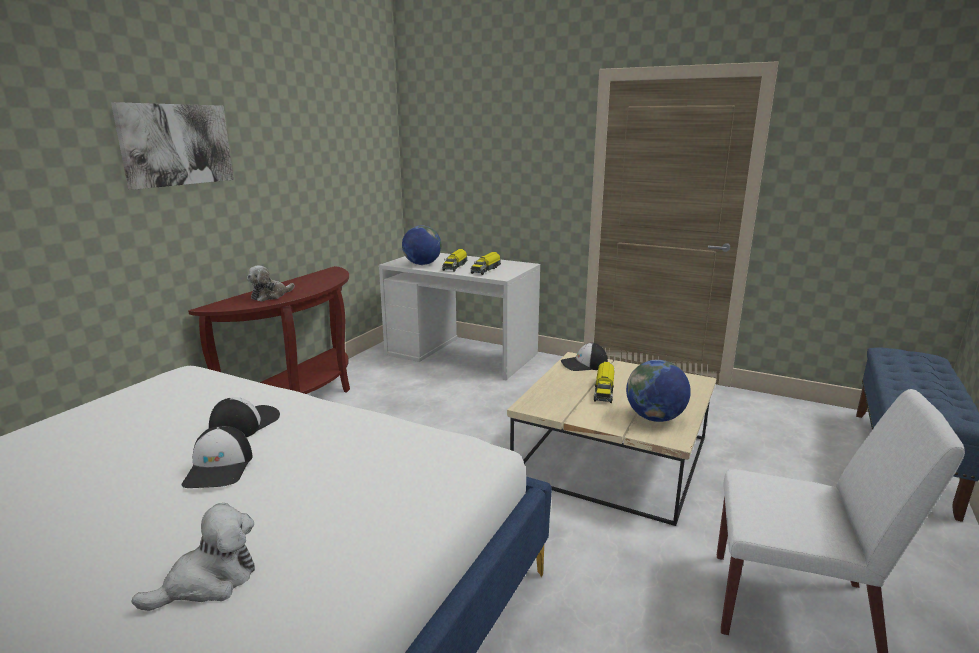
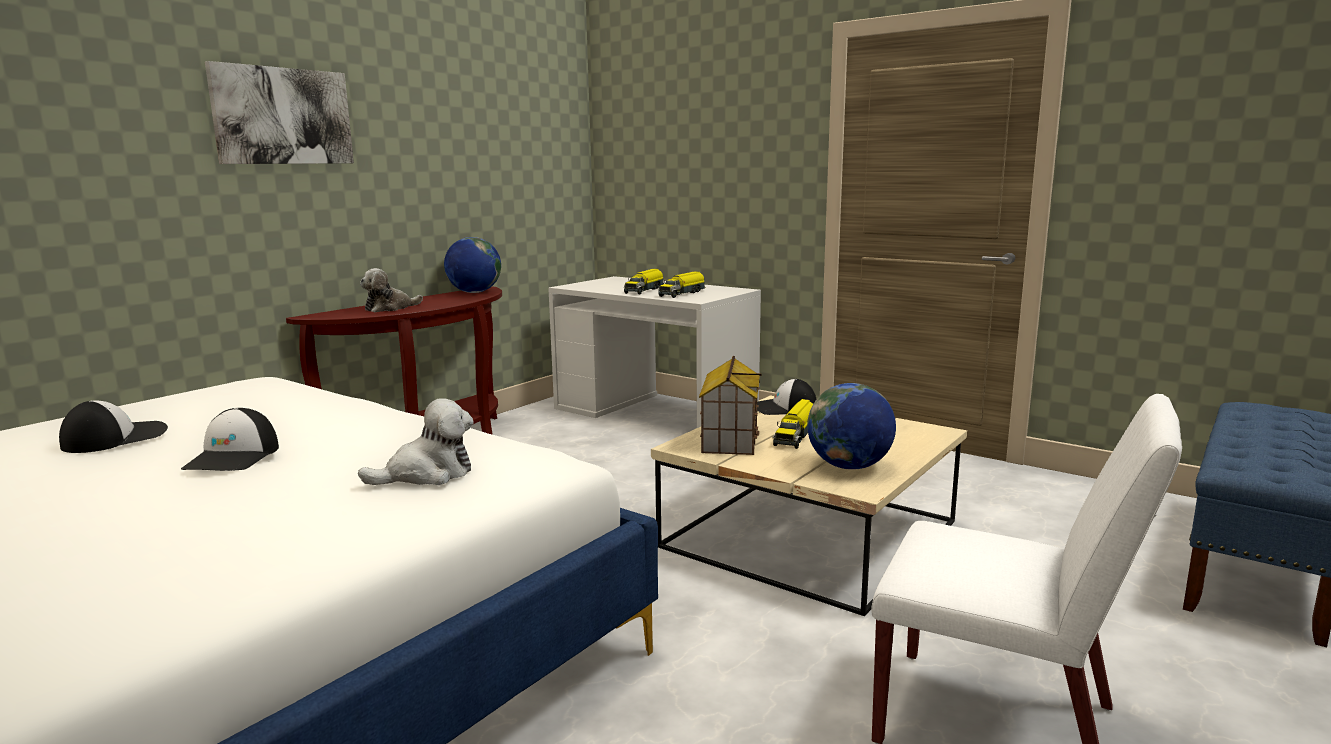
camera: 10 degrees right, 5 degrees down
(209, 581) = (155, 549): plush toy -> plush toy (427, 474)
(244, 423) = (291, 425): cap -> cap (115, 438)
(422, 264) = (603, 288): globe -> globe (474, 292)
(559, 396) = (729, 439): none -> toy house

